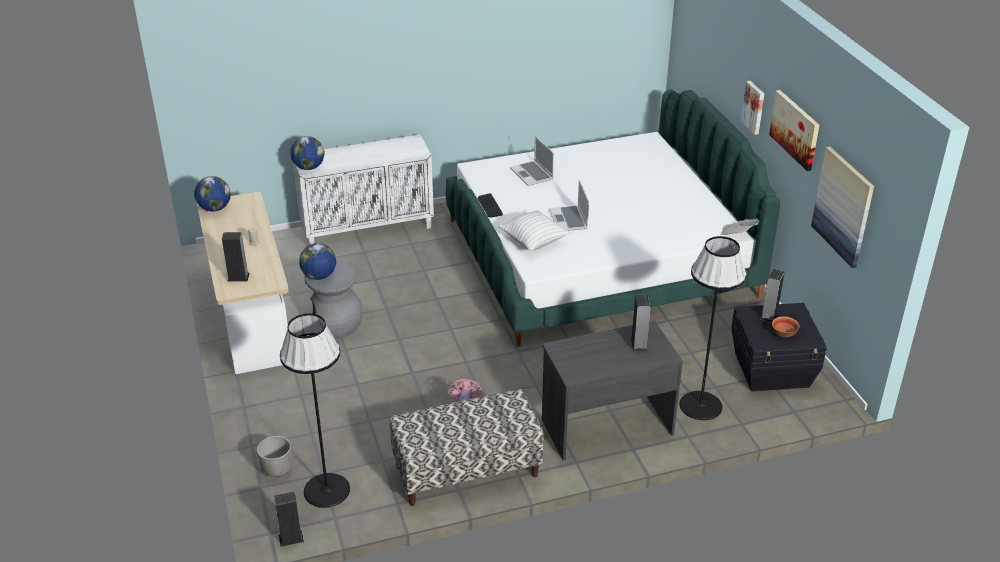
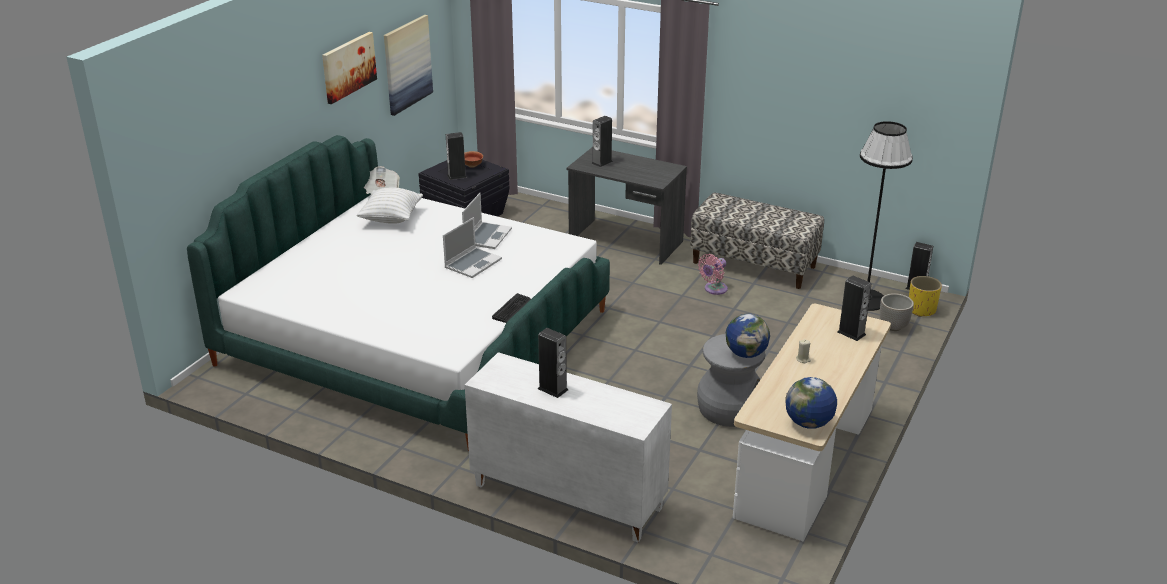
camera: 135 degrees left, 5 degrees down
(266, 509) = (921, 310): none -> yellow planter
(308, 167) = (649, 407): globe -> none
(372, 152) = (553, 389): none -> speaker
(532, 174) = (417, 317): laptop -> laptop (487, 236)
(533, 242) = (534, 262): white pillow -> white pillow (391, 218)
(700, 405) = (547, 222): black floor lamp -> none
(754, 107) = (298, 110): picture -> none

